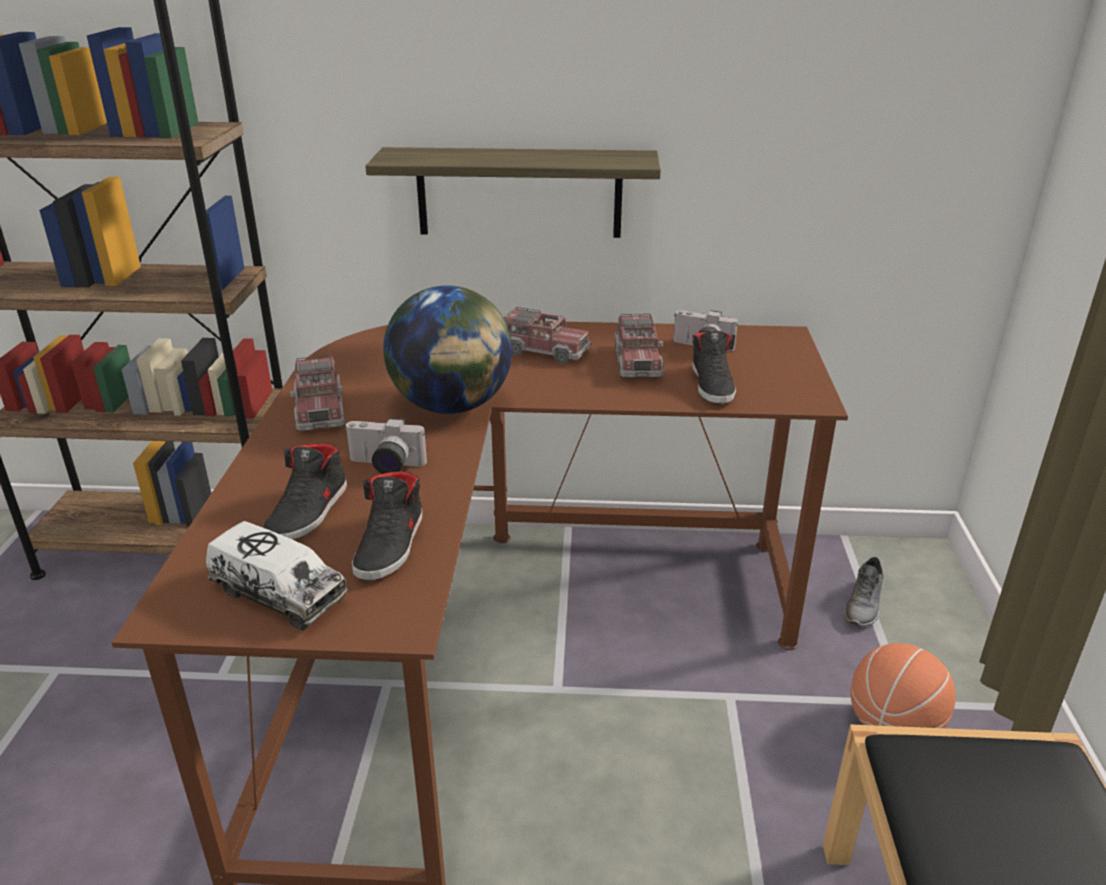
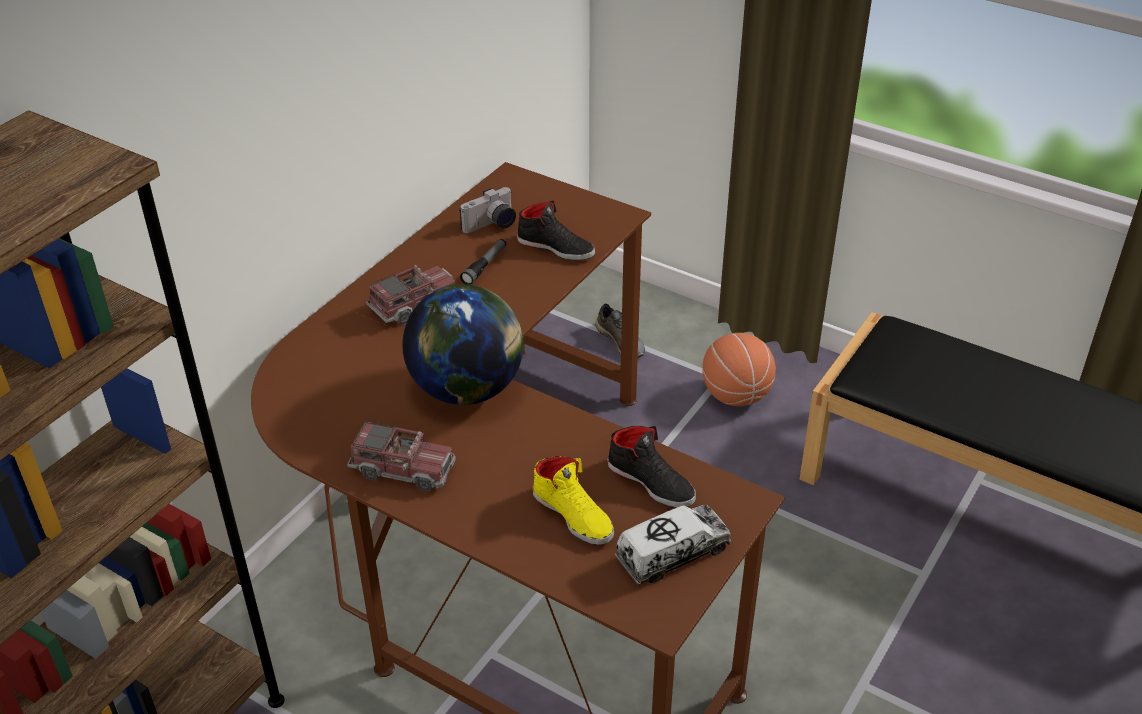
camera: 60 degrees left, 10 degrees up
(309, 512) = (573, 514): black shoe -> yellow shoe
(385, 466) = (535, 455): camera -> none
(519, 193) = (309, 181): shelf -> none
(637, 362) = (485, 266): toy truck -> flashlight

